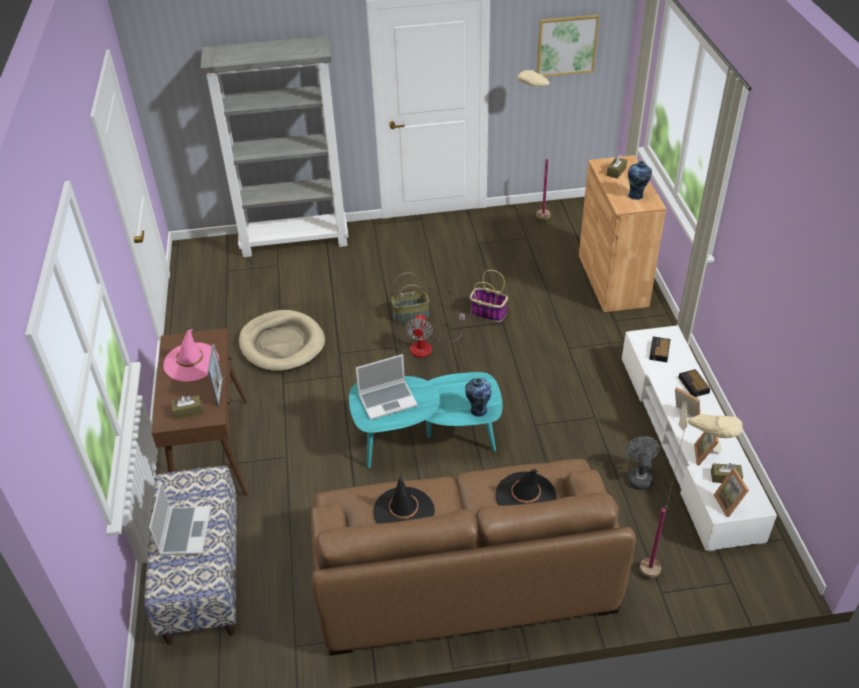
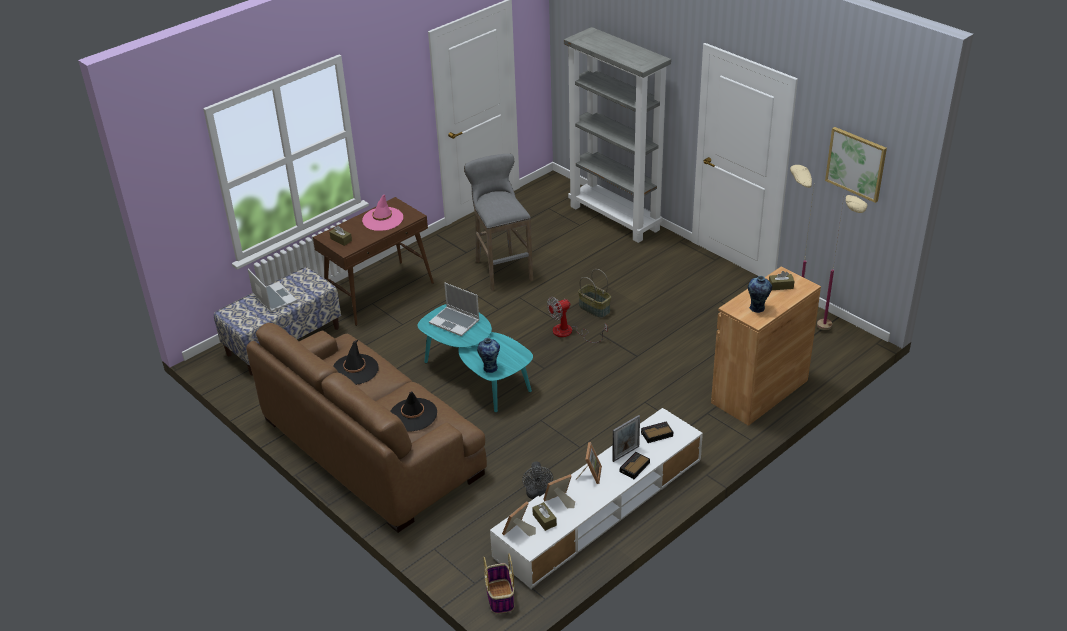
camera: 55 degrees right, 5 degrees down
(184, 531) = (273, 298): laptop -> laptop turned 90 degrees counterclockwise
(219, 392) = (367, 242): picture frame -> picture frame (625, 453)
(282, 344) = (501, 269): beige dog bed -> grey stool
(487, 313) = (639, 343): basket -> basket (500, 596)
(639, 476) = (538, 495): grey fan -> grey fan turned 120 degrees clockwise
(667, 575) = (452, 546): beige floor lamp -> beige floor lamp (830, 336)

